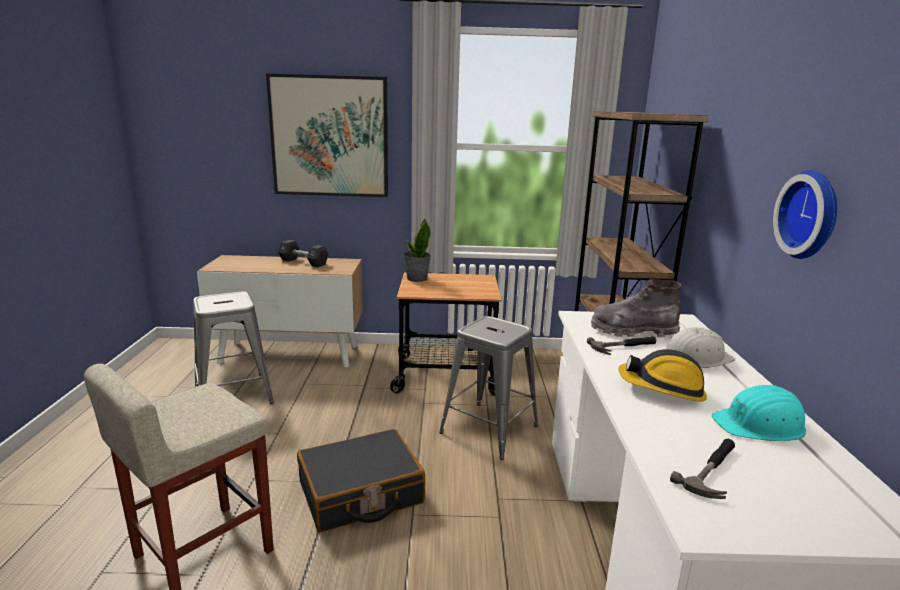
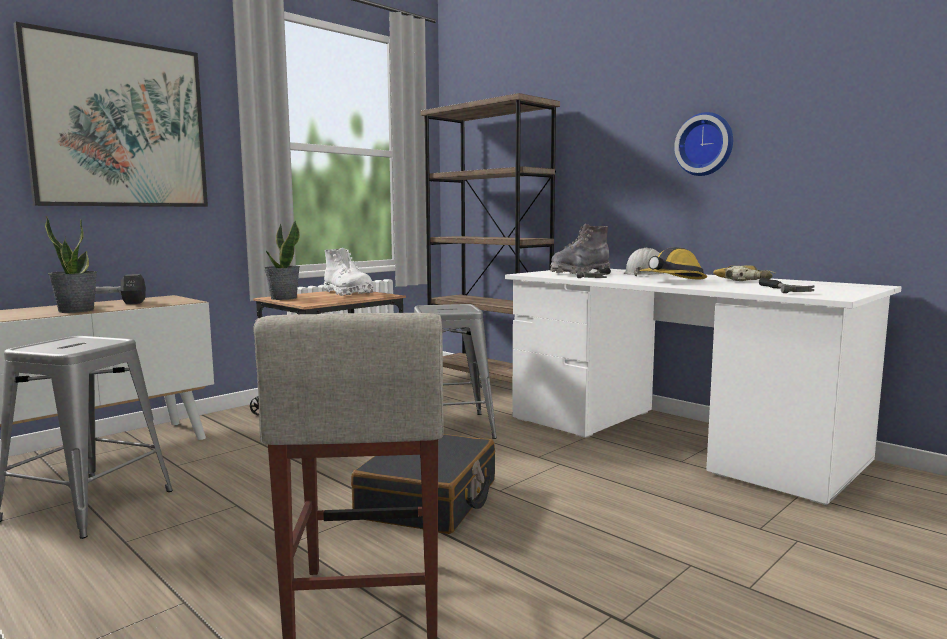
camera: 45 degrees left, 10 degrees down
(275, 268) = (76, 310): none -> potted plant
(471, 283) = (348, 293): none -> white boot
(760, 425) = (746, 280): turquoise hard hat -> power drill

